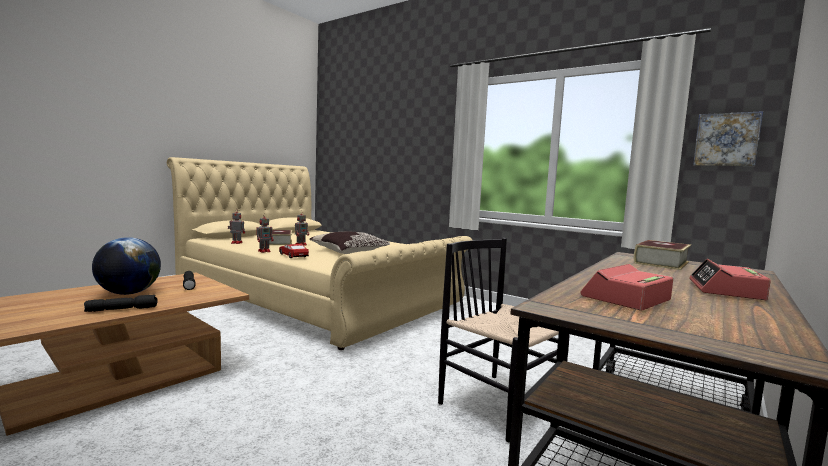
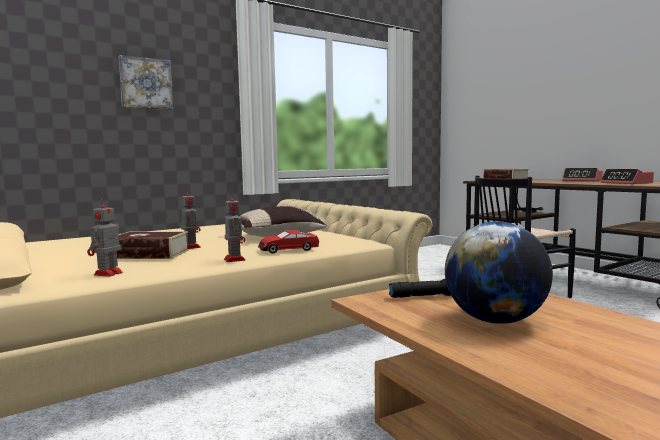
camera: 70 degrees left, 0 degrees up
(123, 309) = (584, 313): black flashlight -> none
(726, 140) = (422, 107): picture -> picture (146, 84)

